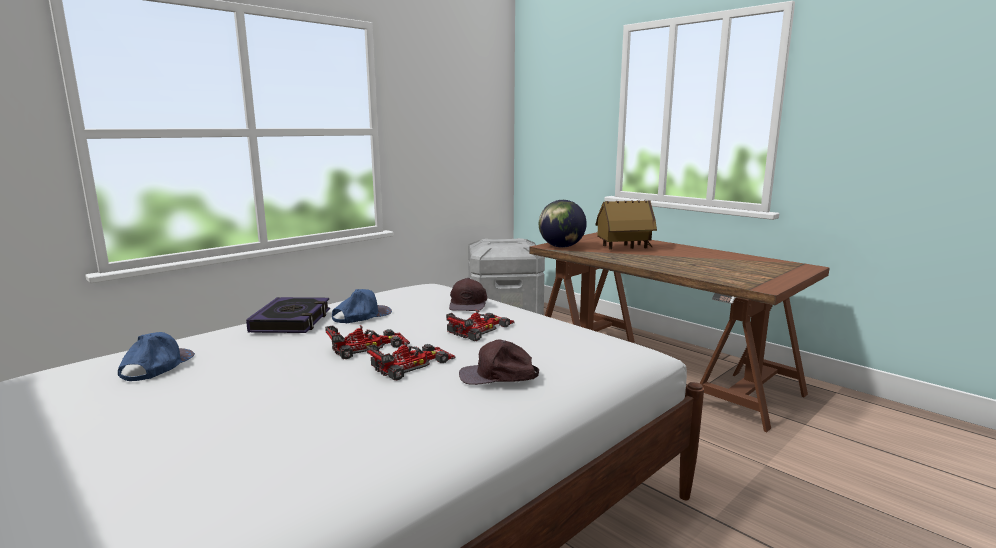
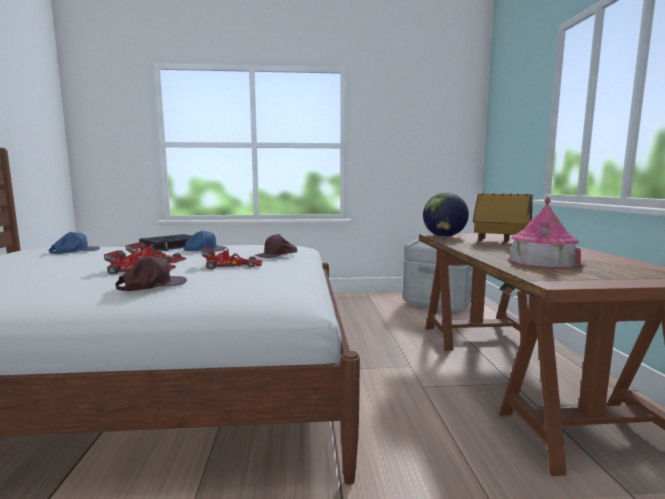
camera: 40 degrees right, 5 degrees down
(498, 376) = (152, 284): brown cap -> brown cap turned 105 degrees clockwise
(706, 267) = (542, 261): none -> toy house

